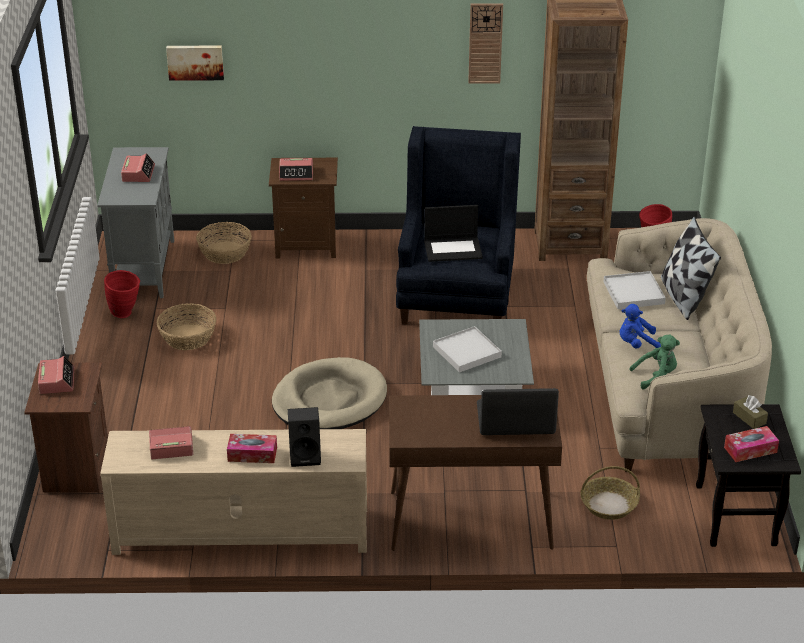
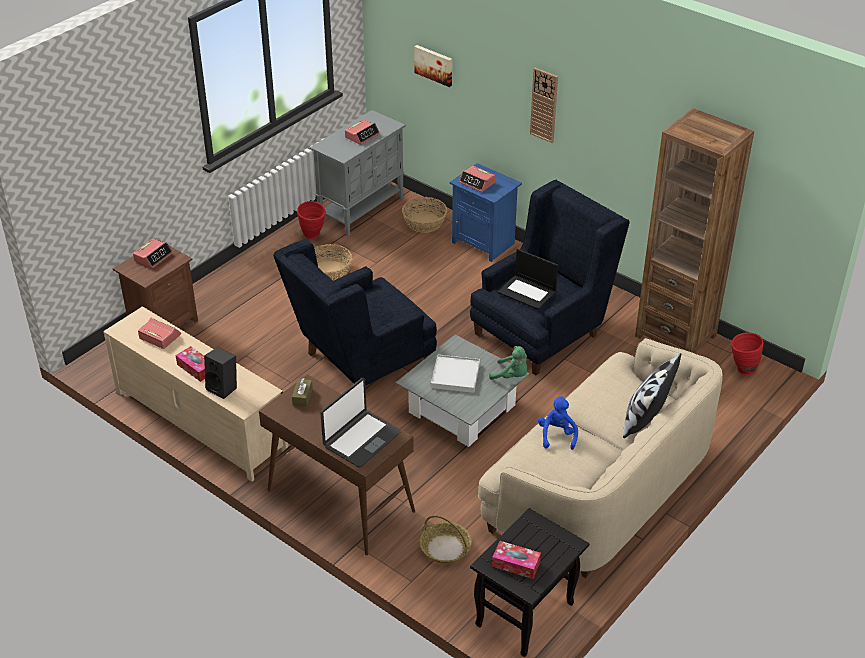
camera: 40 degrees right, 5 degrees up
(306, 245) = (484, 242): brown nightstand -> blue nightstand
(329, 400) = (360, 363): beige dog bed -> blue armchair
(485, 43) = (641, 132): wall clock -> wall clock (544, 105)
(515, 420) = (361, 439): laptop -> laptop turned 90 degrees clockwise
(633, 293) = (610, 394): white tray -> none
(637, 344) = (557, 435): blue plush toy -> blue plush toy turned 60 degrees clockwise
(656, 376) = (538, 468): green plush toy -> green plush toy (511, 376)
(749, 418) = (550, 540): brown tissue box -> brown tissue box (302, 397)

